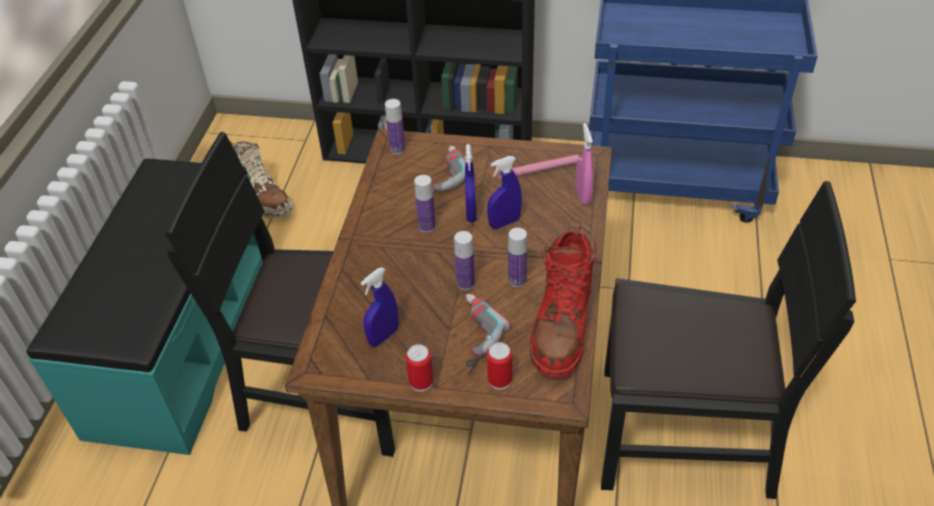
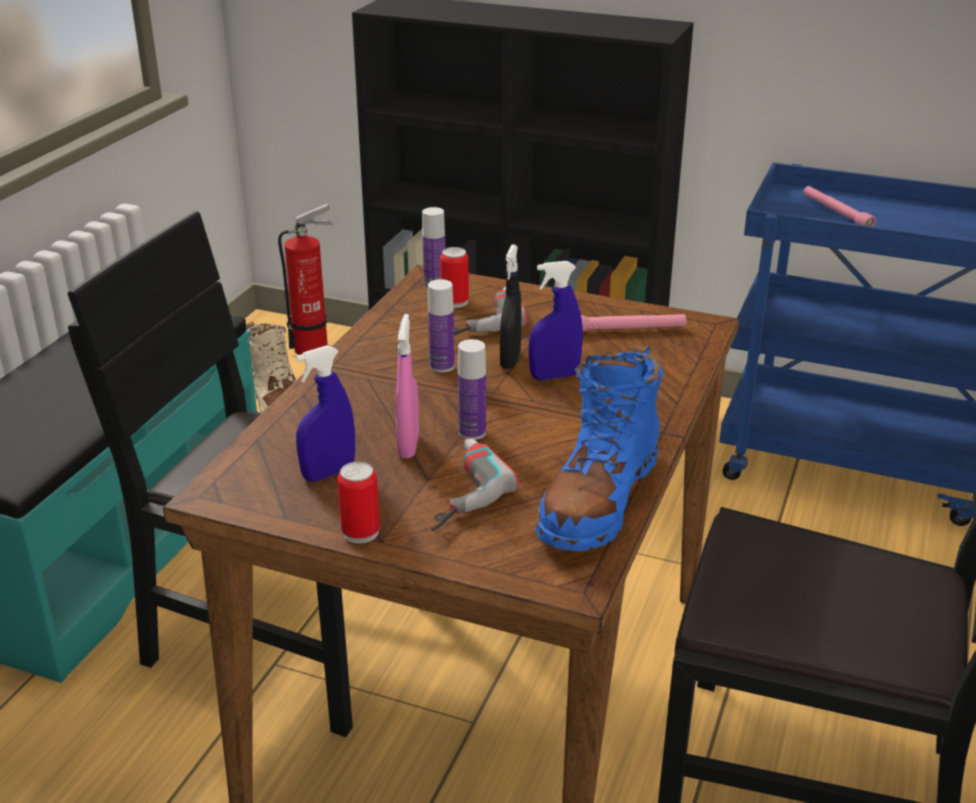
camera: 10 degrees right, 15 degrees down
(273, 142) = (315, 347): none -> fire extinguisher
(471, 213) = (510, 360): blue spray bottle -> black spray bottle
(499, 380) = (480, 547): can -> can (454, 302)
(517, 280) = (549, 439): bottle -> none
(562, 326) = (598, 499): red boot -> blue boot
(583, 196) = (679, 362): pink spray bottle -> pink spray bottle (408, 445)
(653, 28) = (836, 213): none -> pink flashlight

